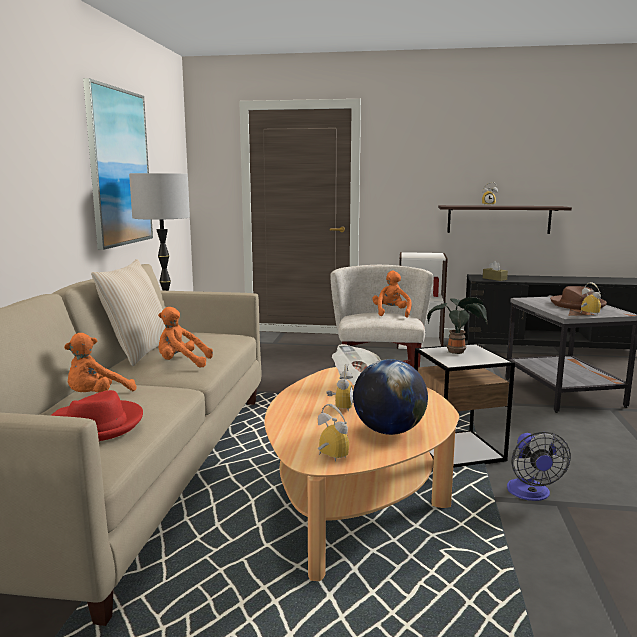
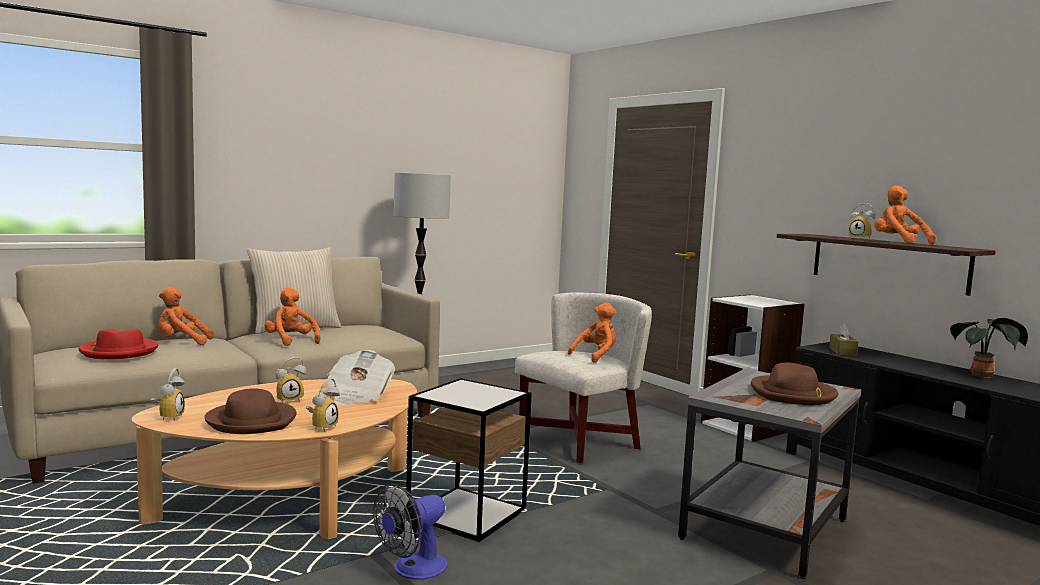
camera: 45 degrees right, 5 degrees down
(119, 167) = (418, 168): picture -> none
(389, 431) = (252, 421): globe -> brown hat
(457, 352) = (477, 391): potted plant -> potted plant (983, 376)
(516, 206) = (898, 242): none -> orange plush toy
(586, 314) = (745, 402): alarm clock -> alarm clock (322, 426)

